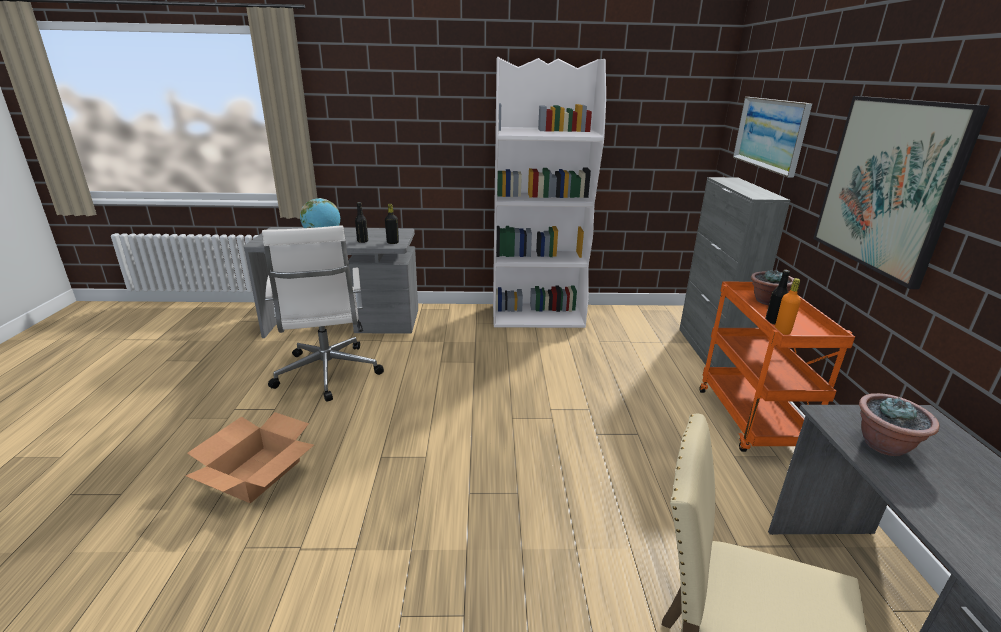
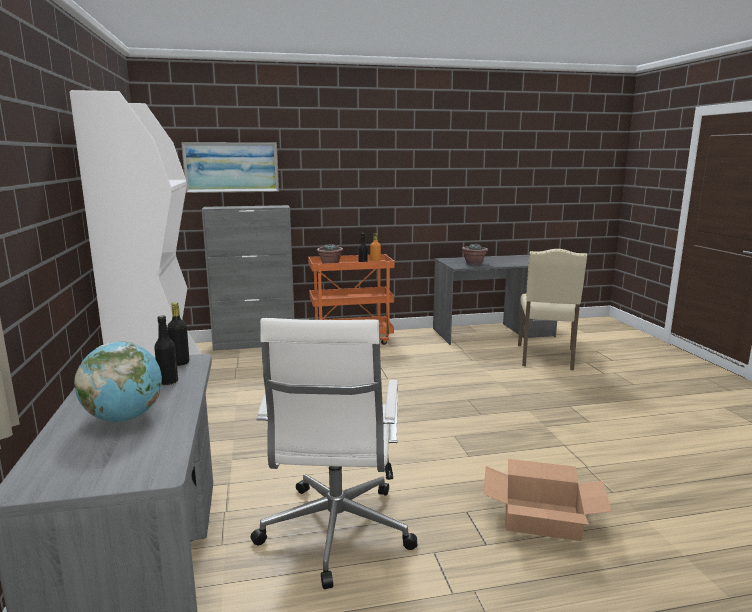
camera: 100 degrees left, 10 degrees down
(327, 374) = (335, 533): white office chair -> white office chair turned 120 degrees clockwise
(888, 185) = (364, 178): picture -> none

